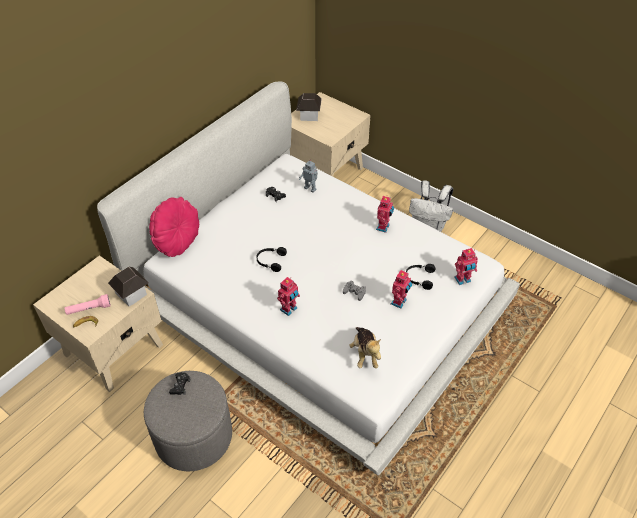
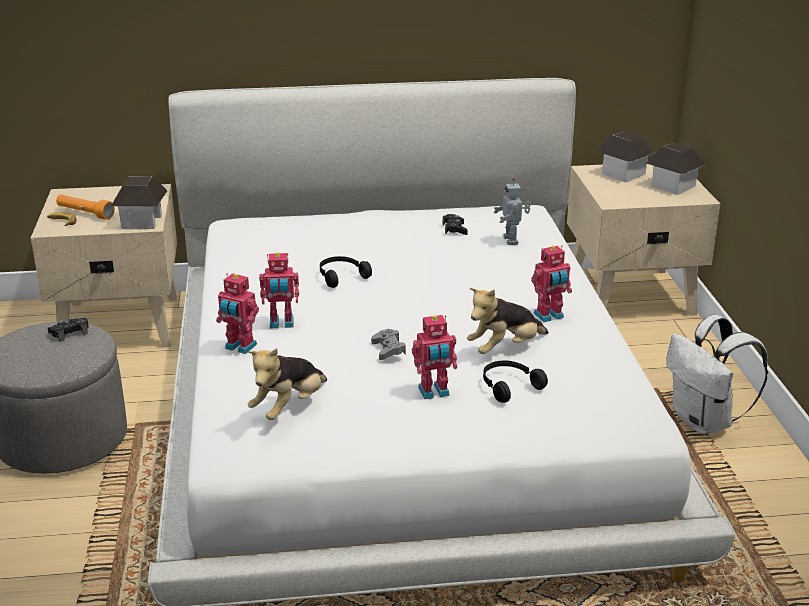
camera: 45 degrees right, 20 degrees down
(89, 309) = (85, 213): pink flashlight -> orange flashlight
(178, 244) = (270, 219): pink pillow -> none
(339, 112) = (673, 186): none -> toy house
(392, 258) = (505, 348): none -> plush toy
(463, 280) = (575, 422): toy robot -> toy robot (239, 347)

